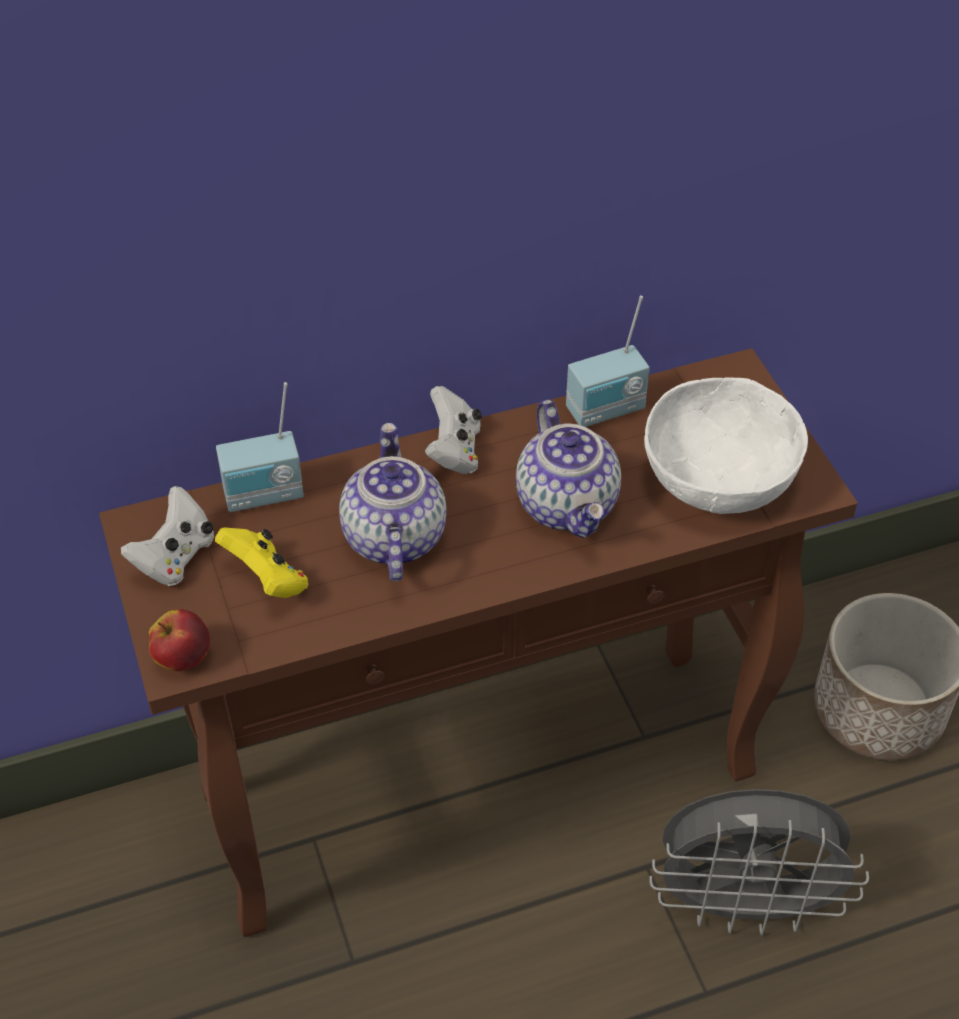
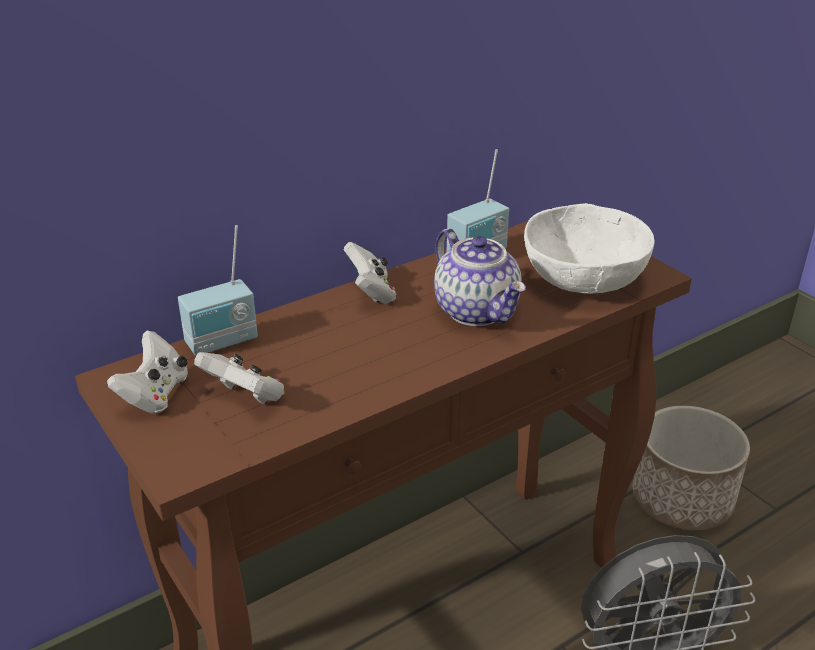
camera: 15 degrees left, 15 degrees down
(183, 658) = (184, 465): apple -> none
(267, 580) = (245, 397): yellow game controller -> white game controller
(392, 537) = (343, 352): teapot -> none

